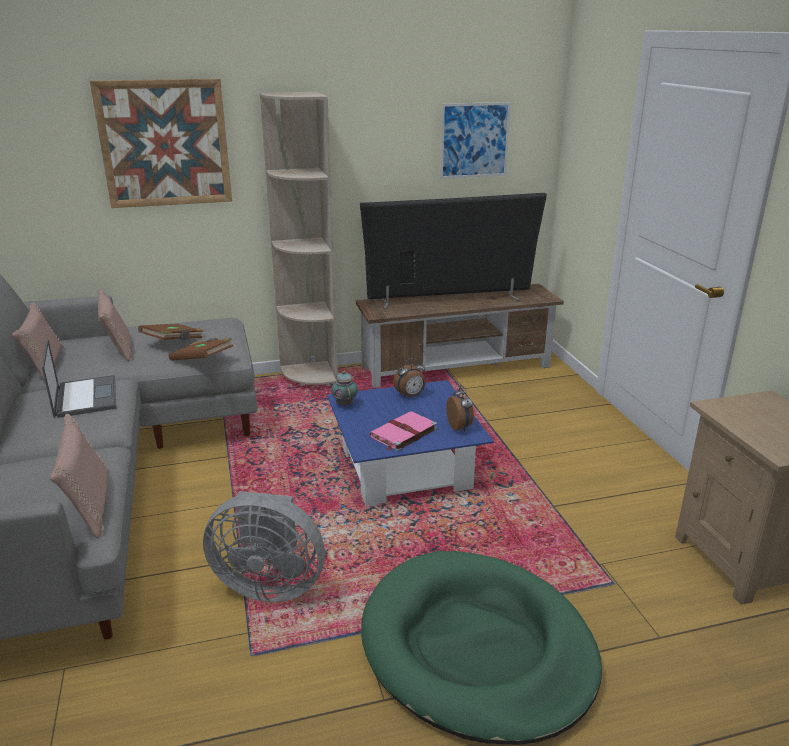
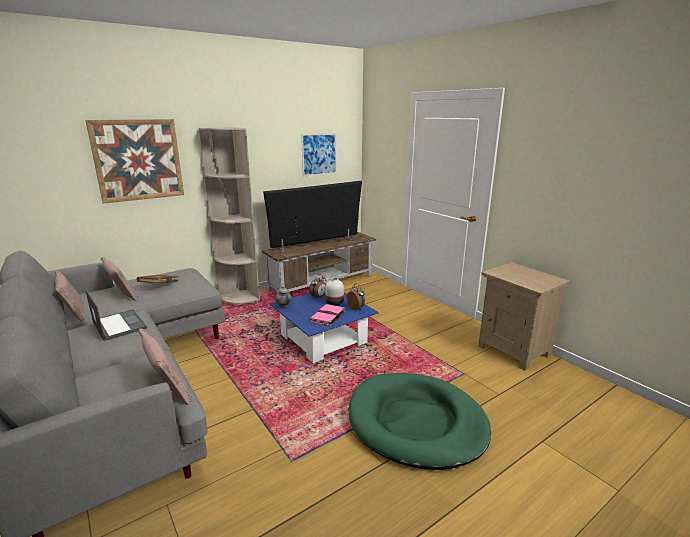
camera: 20 degrees left, 5 degrees down
(203, 361) = (188, 293): brown book -> none
(269, 584) = (279, 418): grey fan -> none
(430, 410) = (334, 302): none -> white vase

